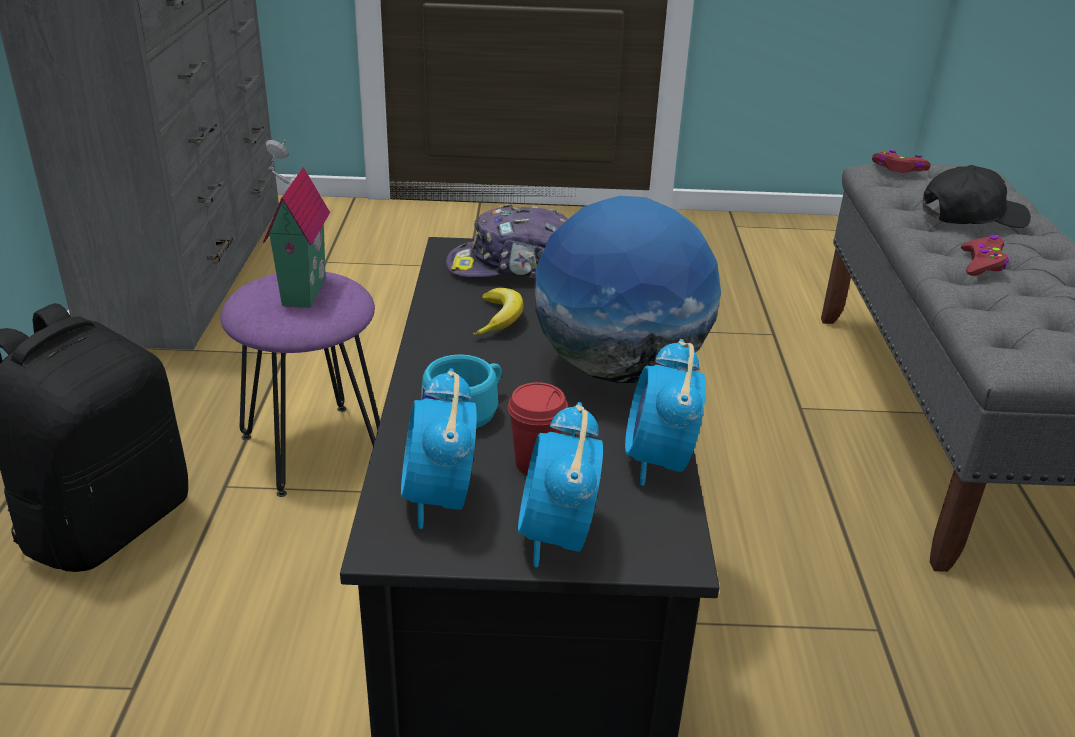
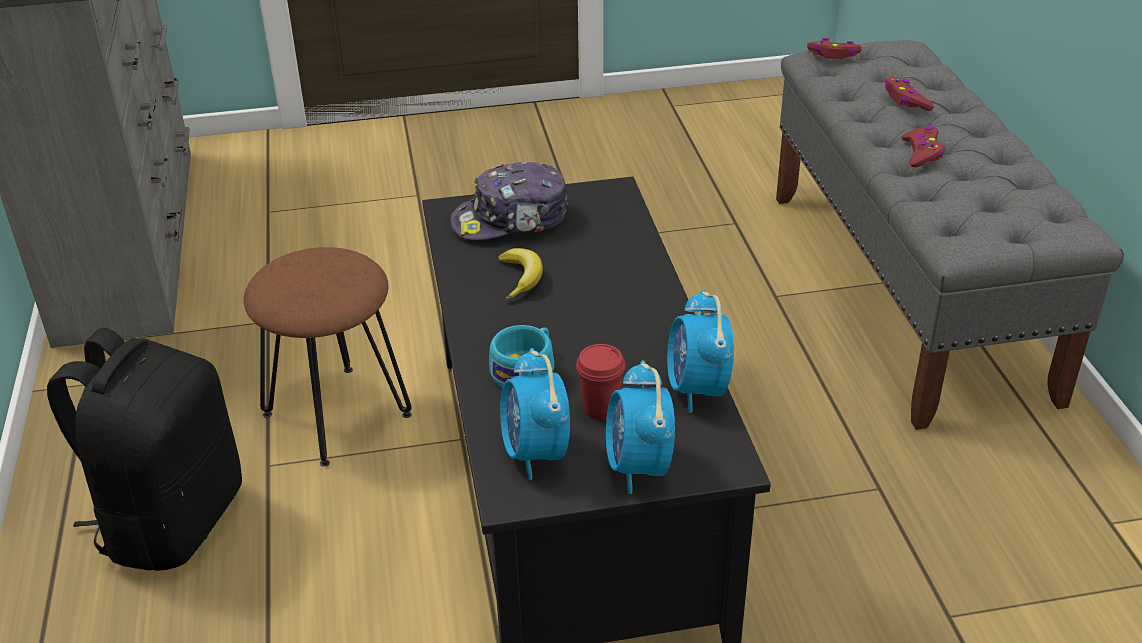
camera: 10 degrees left, 5 degrees up
(299, 291) = (314, 273): toy house -> none
(313, 448) = (336, 414): purple stool -> brown stool
(620, 369) = (641, 310): globe -> none
(971, 216) = (906, 101): black cap -> red game controller

